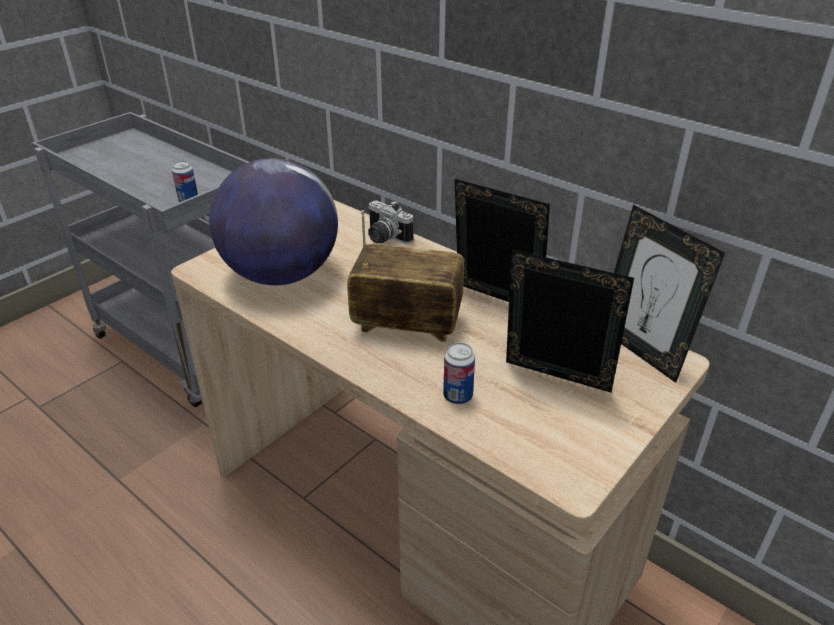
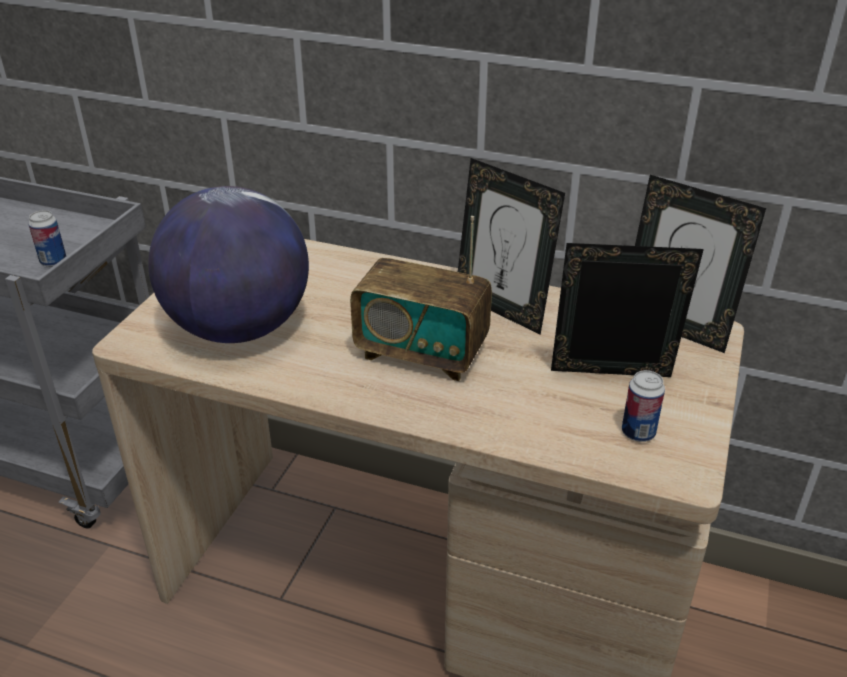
camera: 20 degrees left, 0 degrees up
(384, 238) = (335, 261): camera -> none
(407, 324) = (421, 353): radio -> radio turned 150 degrees counterclockwise
(457, 396) = (523, 418): can -> can (638, 433)
(495, 302) = (502, 309): picture frame -> picture frame turned 150 degrees counterclockwise

